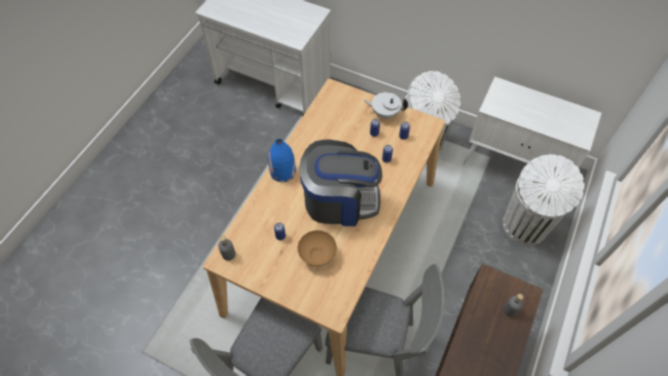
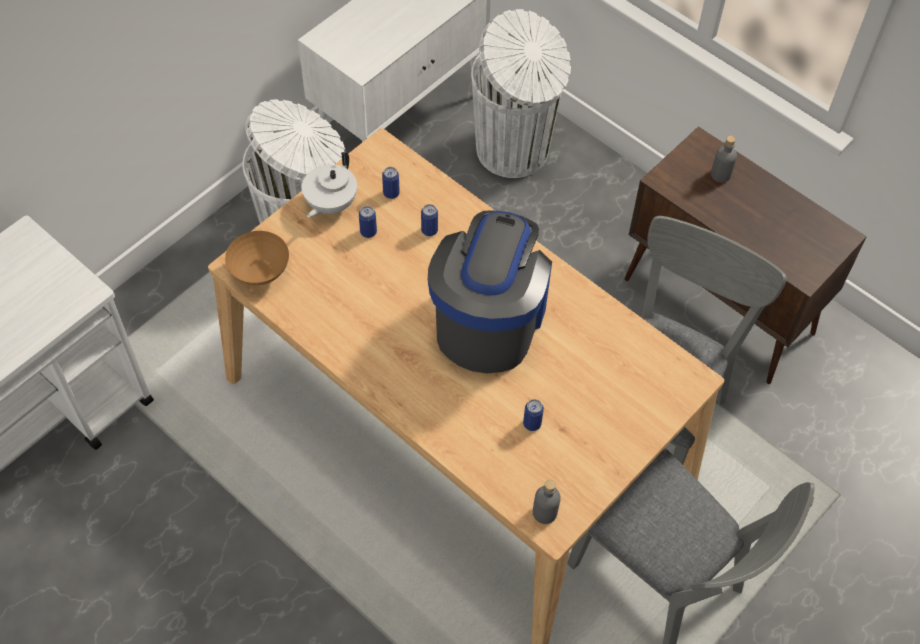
camera: 75 degrees left, 0 degrees up
(282, 171) = (398, 391): blue vase -> none
(318, 256) = (585, 377): brown bowl -> brown bowl (261, 273)

